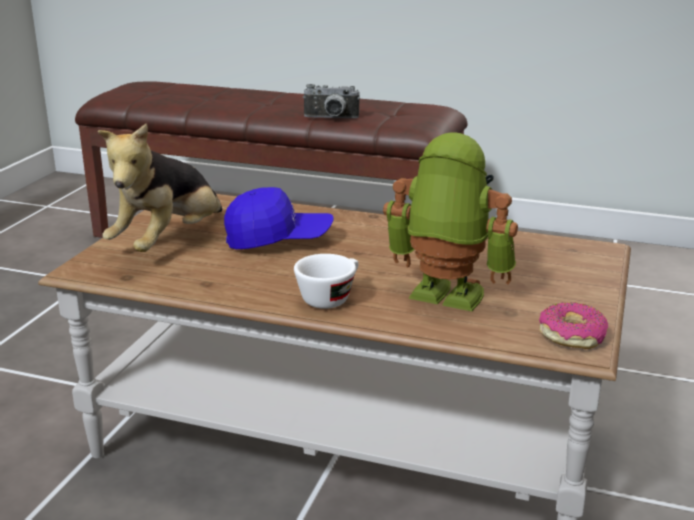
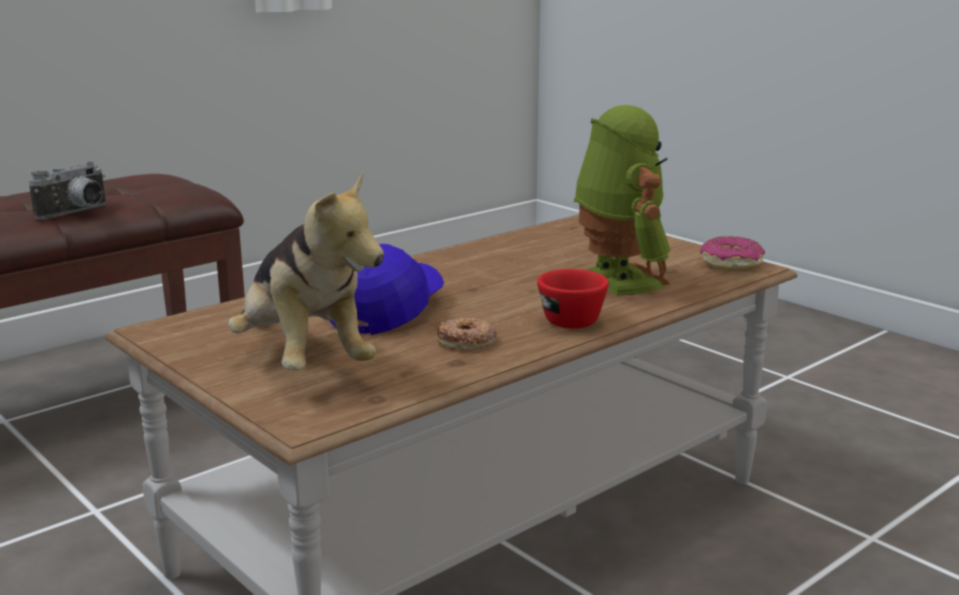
camera: 60 degrees left, 5 degrees down
(247, 277) = (466, 341): none -> donut
(330, 297) = (565, 319): white cup -> red cup
(444, 297) = (616, 282): toy robot -> toy robot turned 105 degrees clockwise

